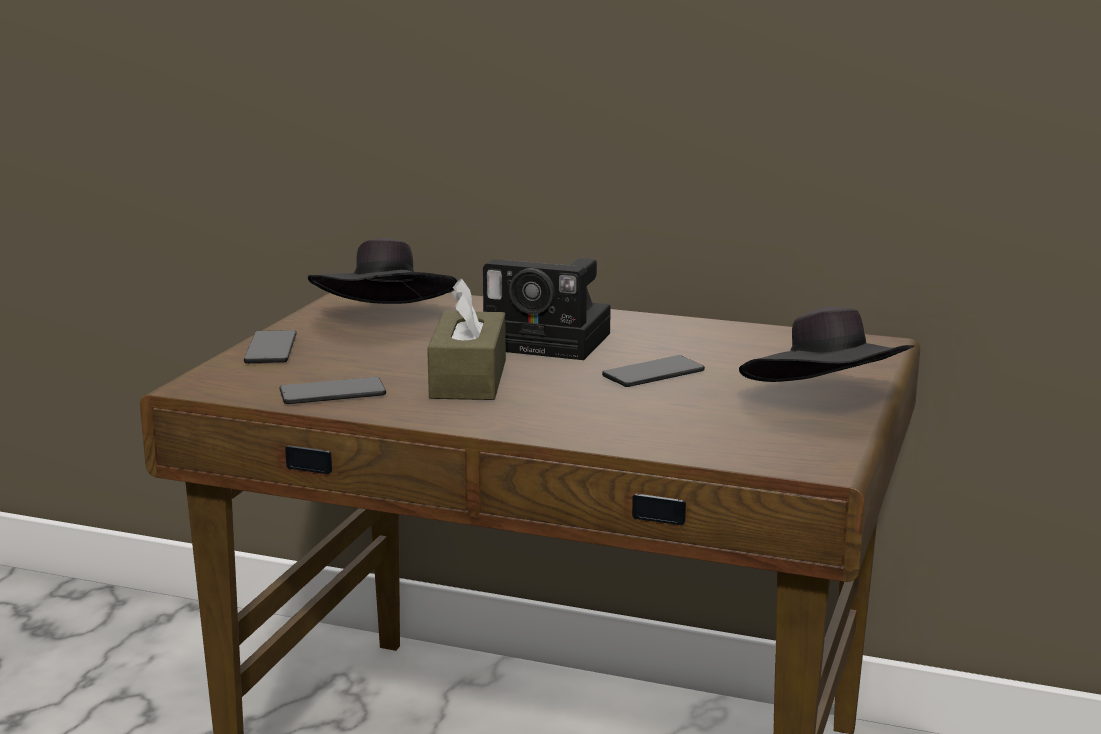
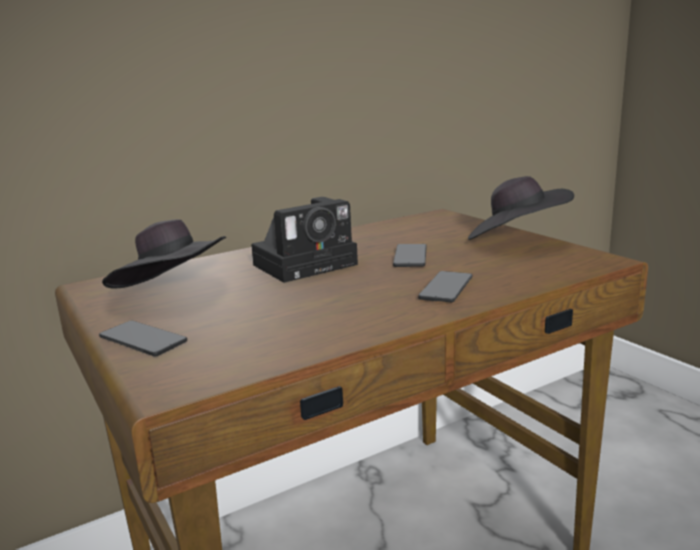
camera: 50 degrees left, 0 degrees up
(332, 393) = (288, 342): phone -> phone (446, 288)
(468, 379) = (337, 297): brown tissue box -> none

